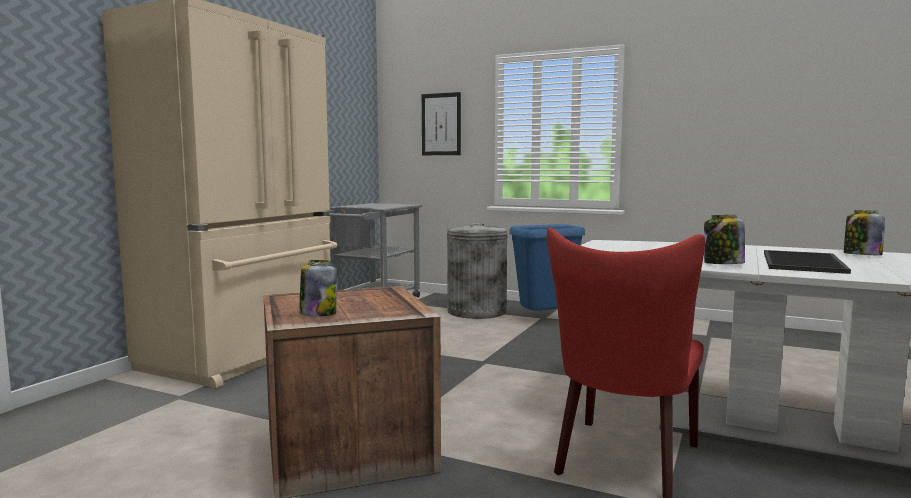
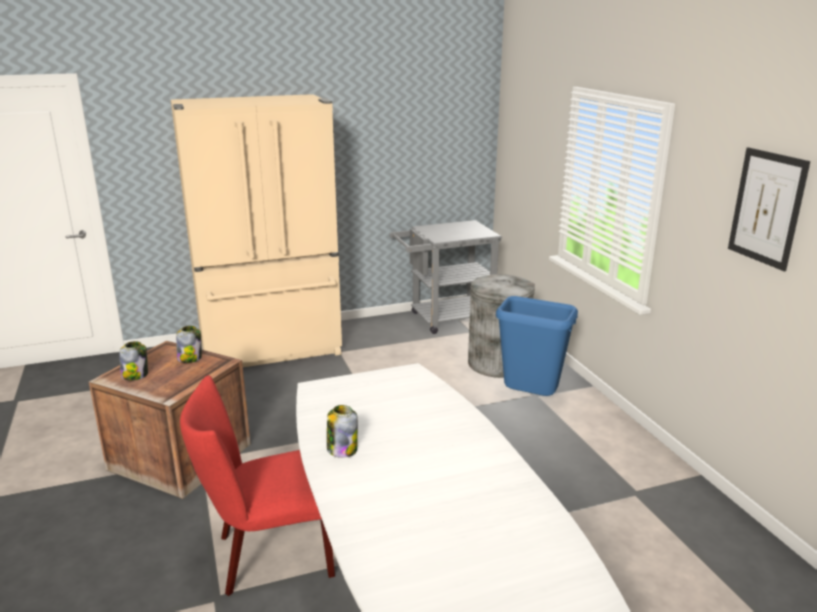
camera: 45 degrees right, 15 degrees up
(441, 124) = (532, 153): picture -> picture (766, 208)
(805, 263) = (402, 481): tray -> none
(861, 255) = (506, 498): jar -> jar (190, 358)

